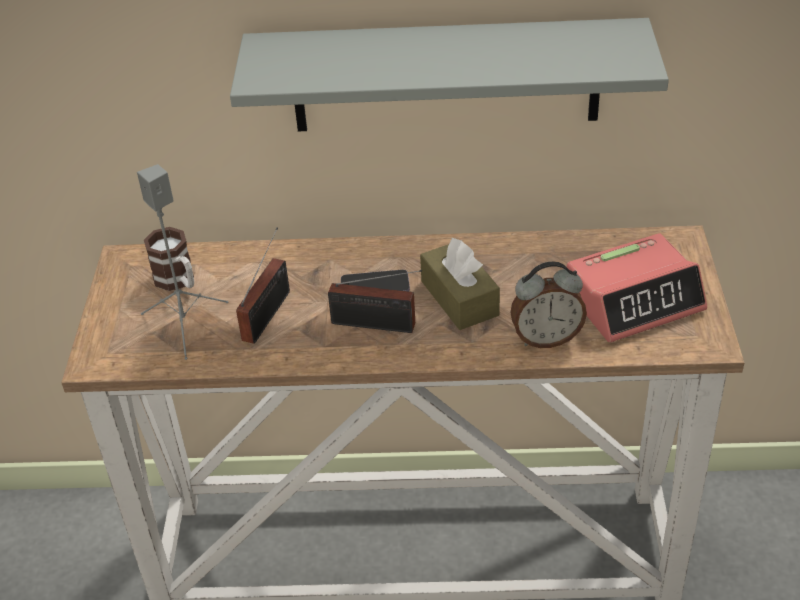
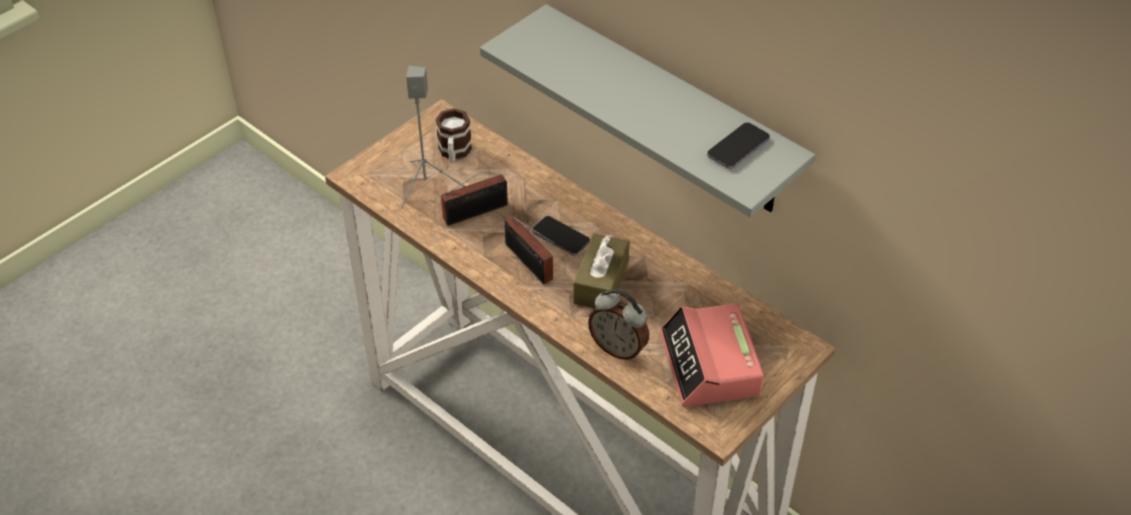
camera: 40 degrees right, 5 degrees up
(585, 44) = (738, 147): none -> phone
(634, 300) = (710, 365): alarm clock -> alarm clock turned 60 degrees clockwise

